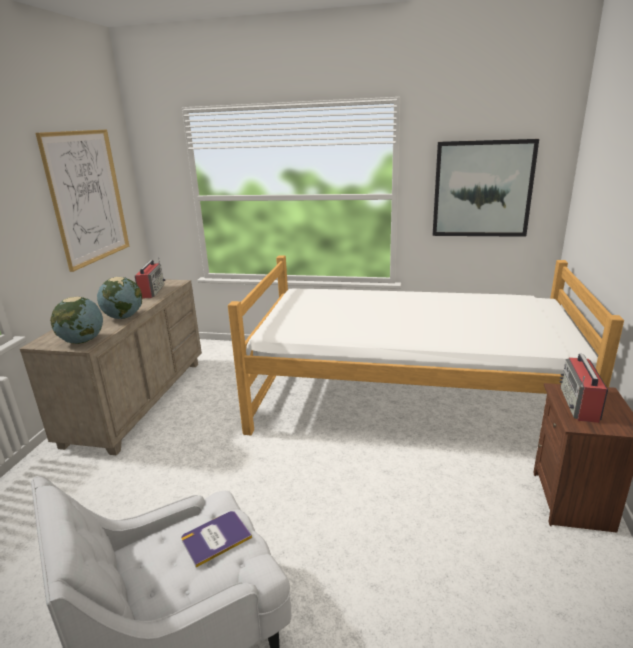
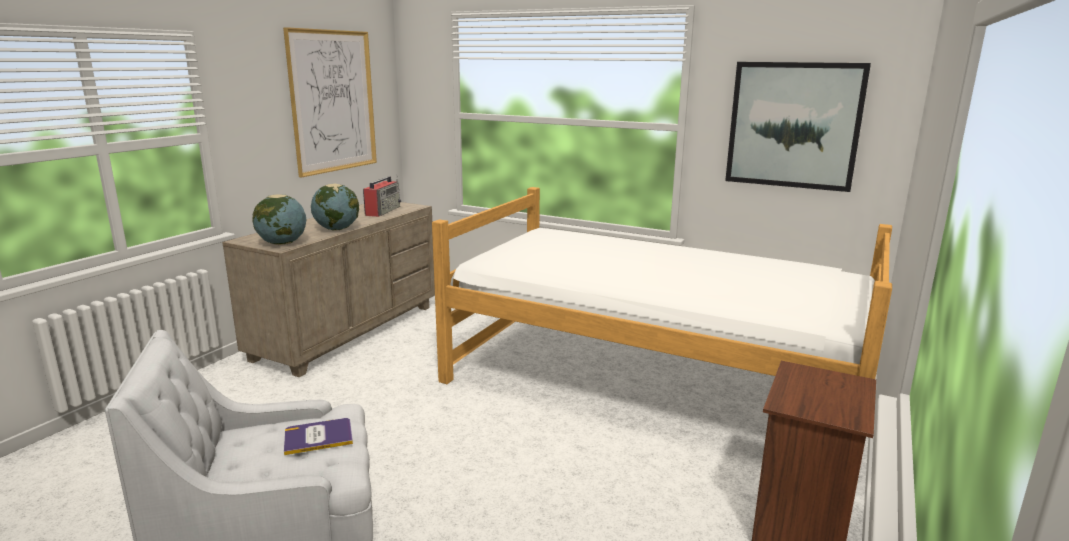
camera: 15 degrees right, 5 degrees down
(579, 404) = (807, 387): radio -> none

